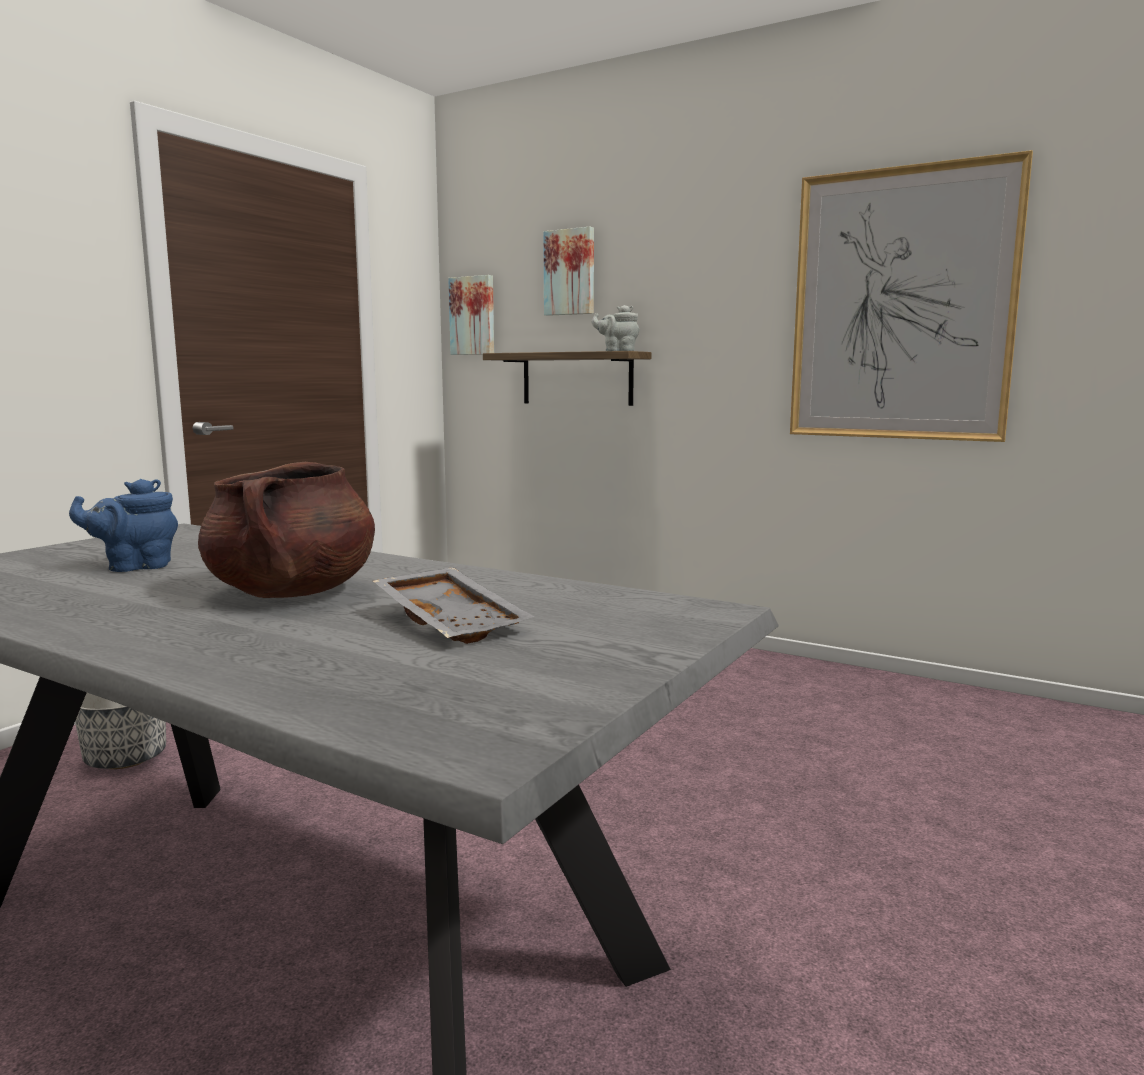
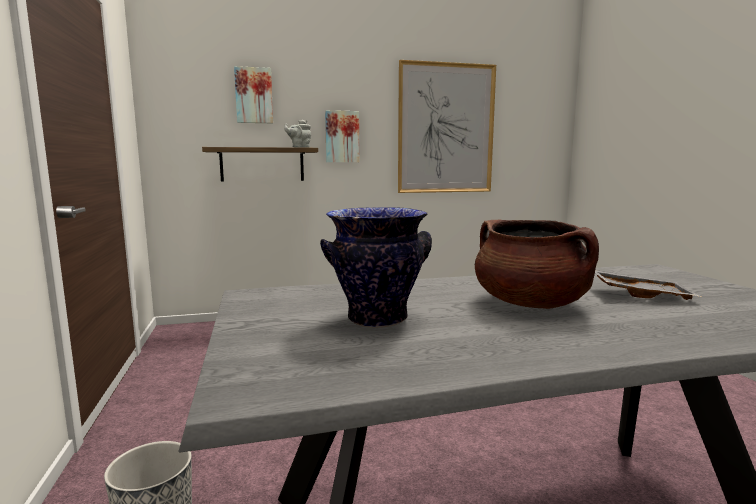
camera: 45 degrees left, 0 degrees up
(135, 566) = (377, 319): blue teapot -> vase
(473, 316) = (170, 119): picture -> picture (342, 137)

